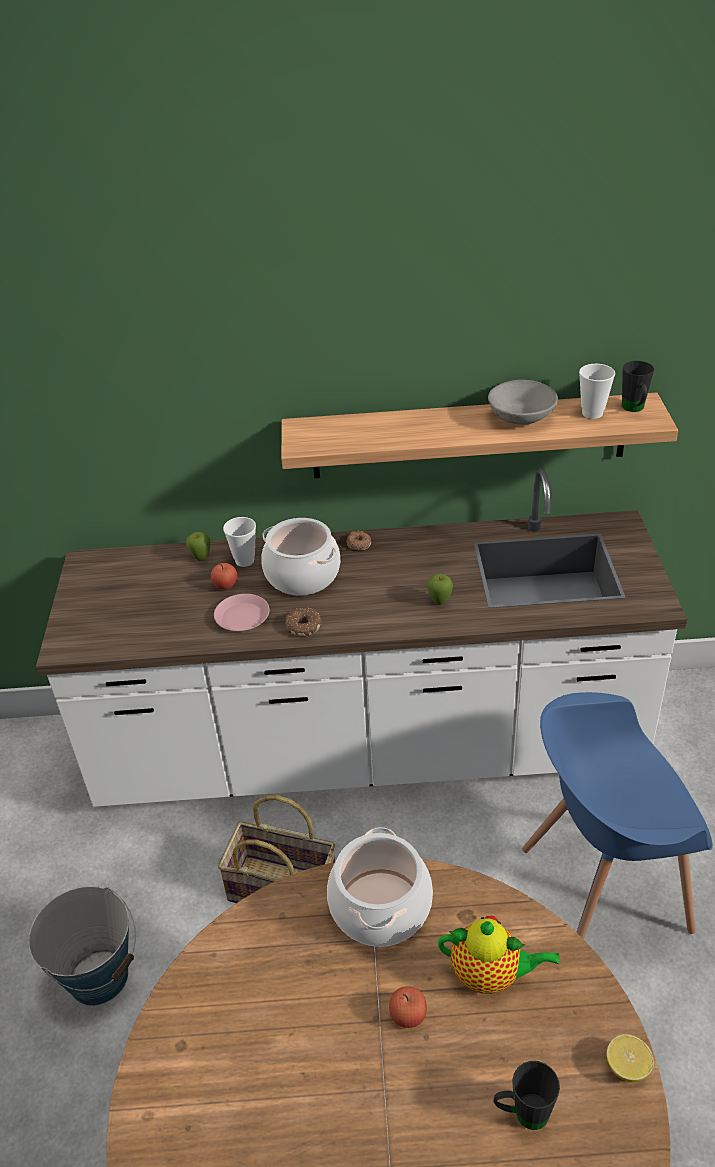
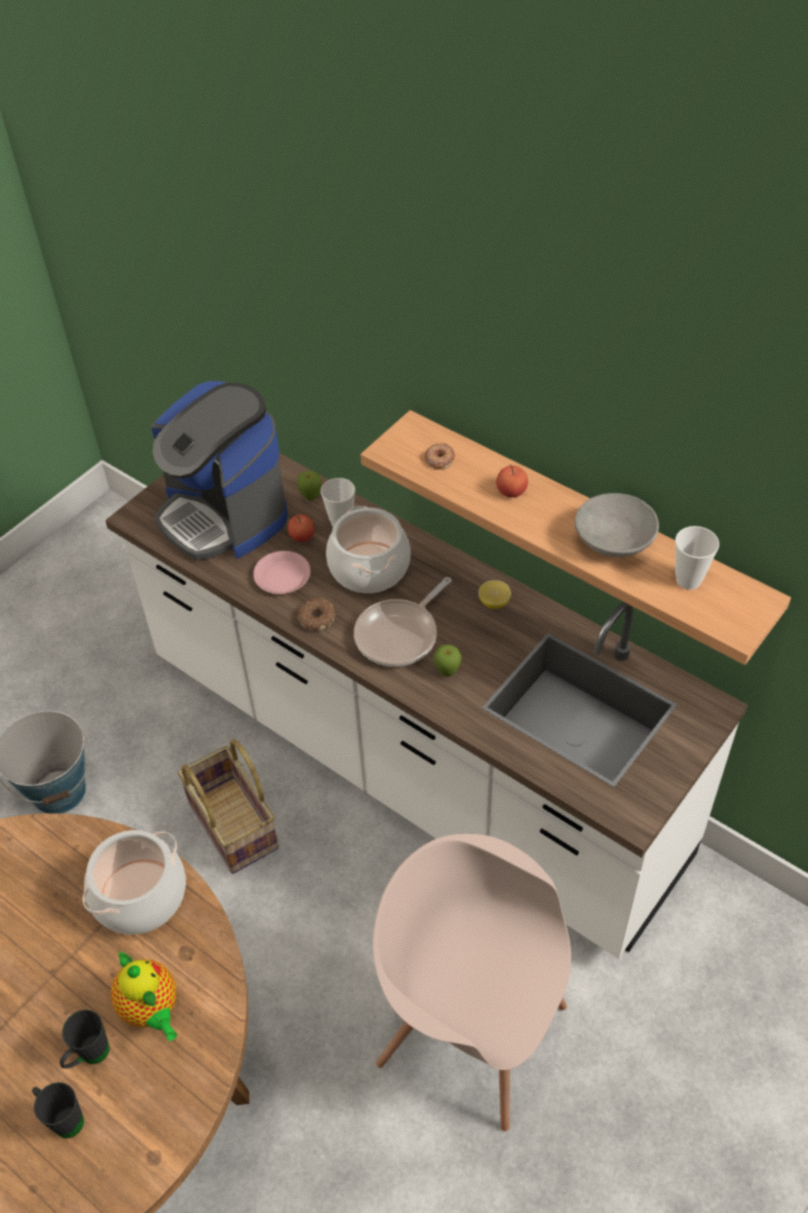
camera: 40 degrees right, 10 degrees up
(142, 606) = (224, 515): none -> coffee machine
(358, 543) = (448, 566): donut -> donut (439, 459)
(377, 600) = (400, 635): none -> frying pan
(408, 1015) = (72, 987): apple -> apple (511, 491)
(603, 891) = (470, 1032): blue chair -> beige chair
(627, 1066) = (160, 1154): lemon -> lemon (494, 602)
(634, 409) = (736, 603): black mug -> black mug (89, 1057)

